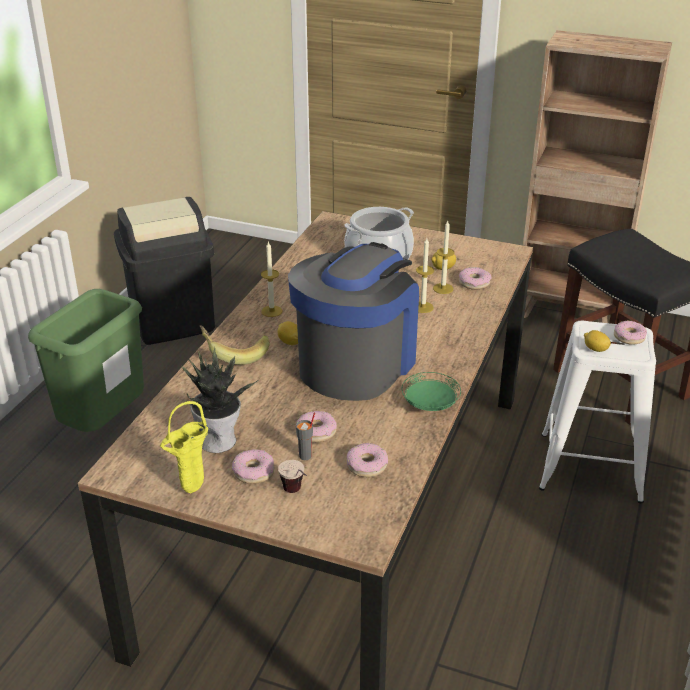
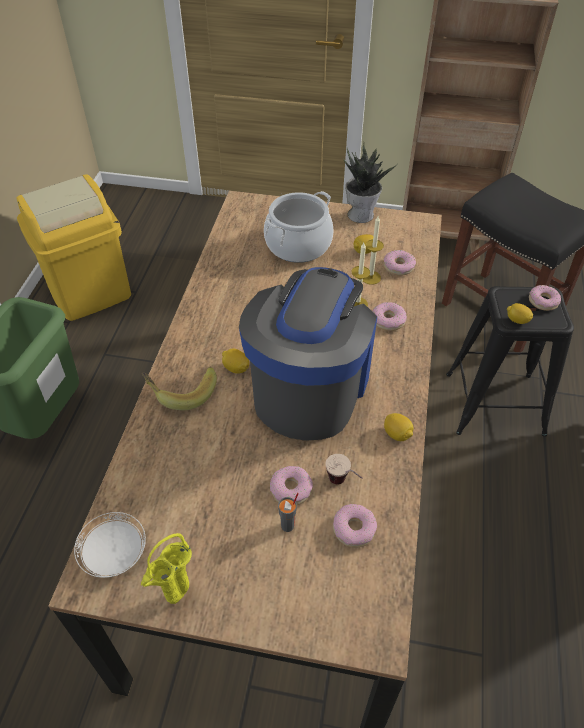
camera: 10 degrees left, 15 degrees up
(143, 456) = (114, 554): none -> white plate
(172, 321) = (90, 291): black trash can -> yellow trash can
(219, 440) = (191, 517): potted plant -> potted plant (361, 214)
(254, 472) = (238, 557): donut -> donut (388, 320)
(271, 311) = (207, 328): candle -> none
(296, 494) = (291, 582): cup -> cup (343, 484)
(430, 405) = (397, 434): green plate -> lemon
(590, 467) = (494, 403): white stool -> black stool

